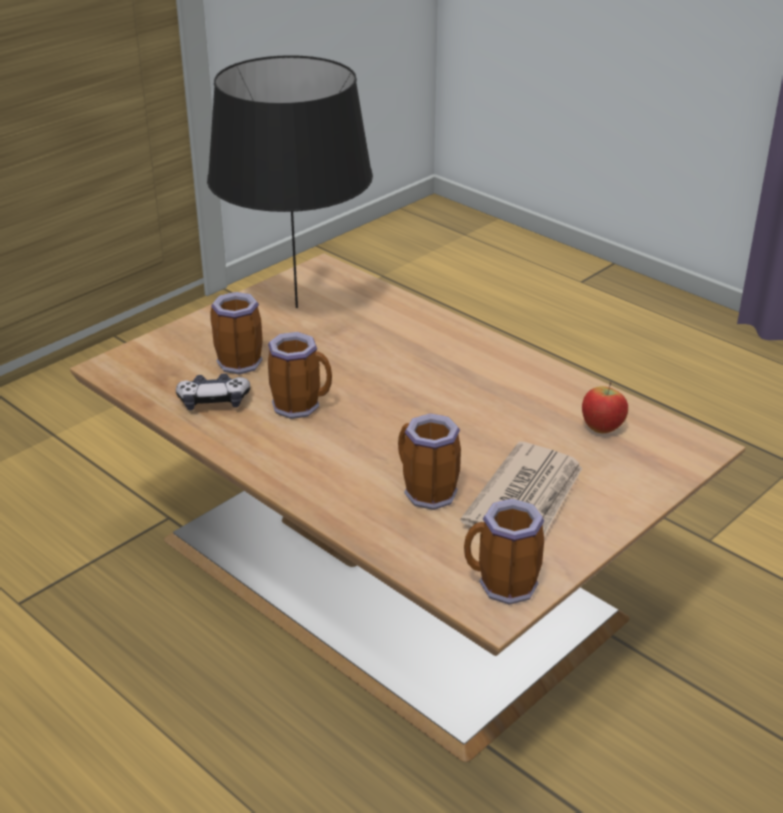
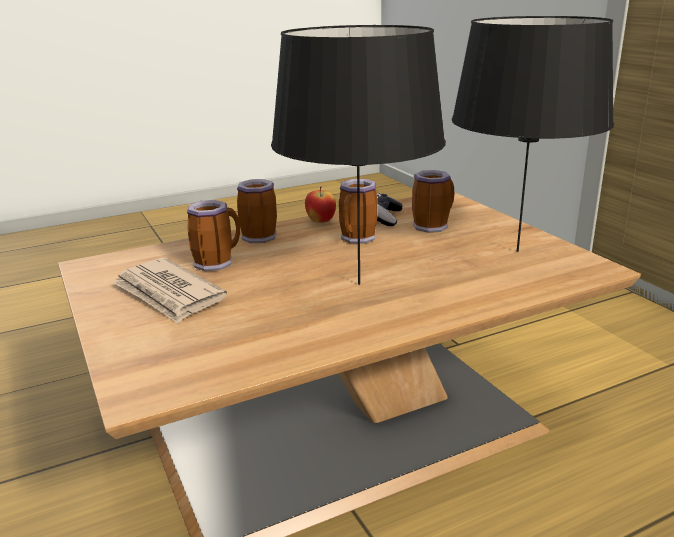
camera: 110 degrees right, 10 degrees down
(427, 382) = (359, 283): none -> black table lamp
(502, 587) = (99, 270): mug -> mug (259, 236)
(601, 429) = (220, 347): apple -> apple (320, 222)

